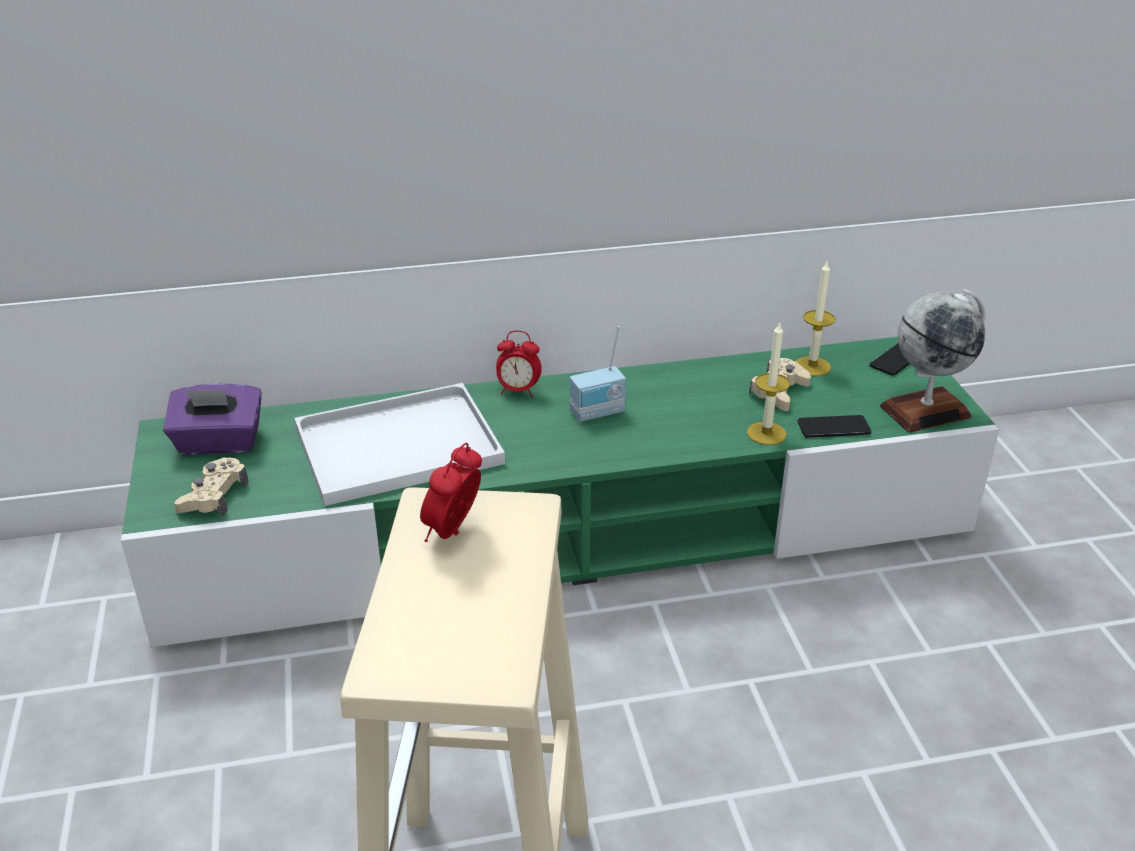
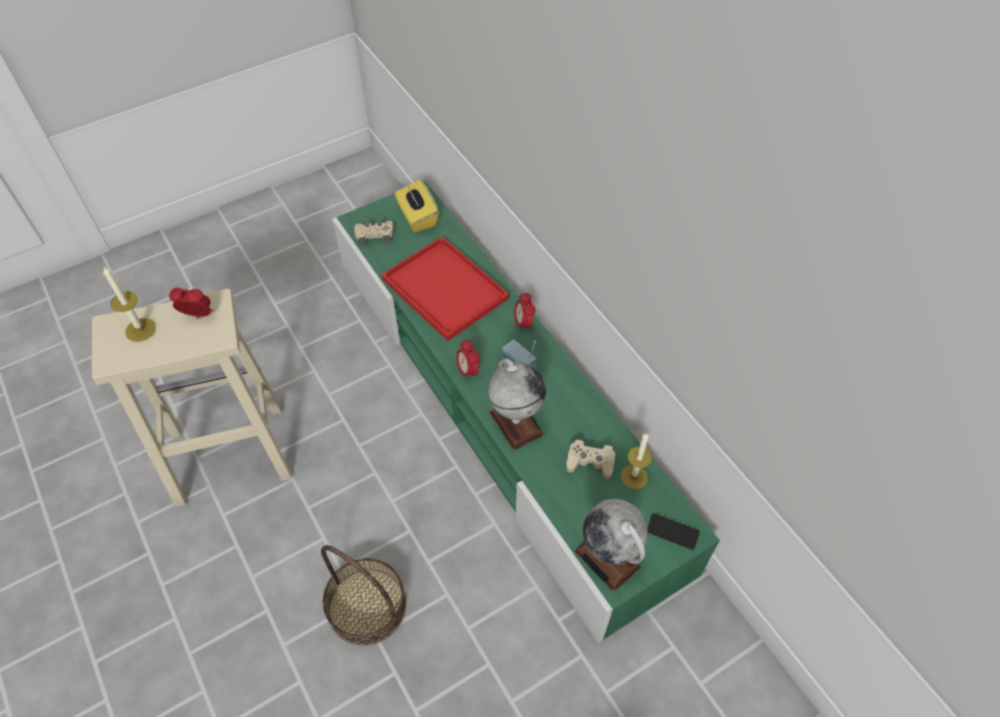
camera: 70 degrees right, 20 degrees up
(219, 443) = (417, 217): purple tissue box -> yellow tissue box
(401, 444) = (447, 289): white tray -> red tray
(574, 456) = (468, 371): none -> alarm clock
(691, 434) = (515, 423): none -> globe
(766, 433) = (535, 464): candle -> candle (140, 330)
(833, 427) = (559, 503): phone -> none
(872, 761) = (366, 606): none -> basket

